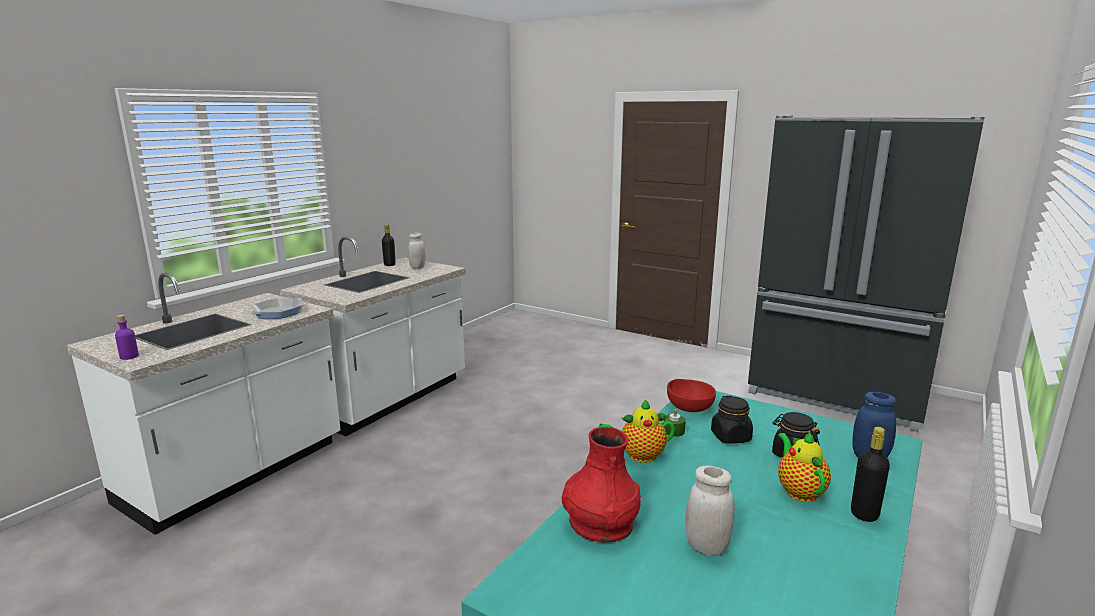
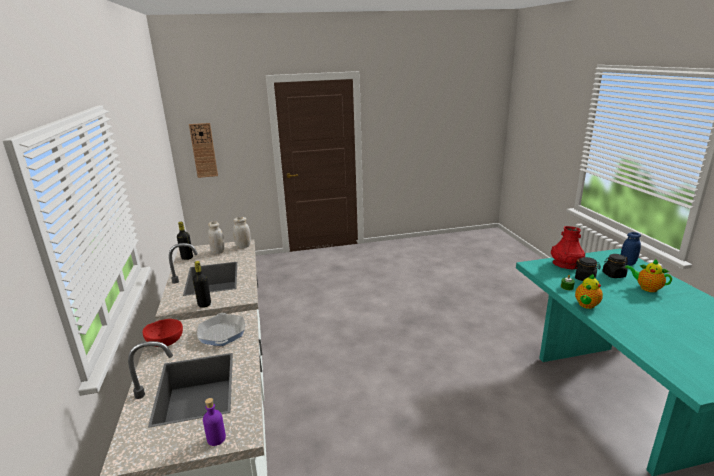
camera: 45 degrees left, 5 degrees up
(540, 178) = (203, 150): none -> wall clock
(600, 523) = (647, 341): red vase -> red vase (566, 265)
(689, 408) = (545, 273): red bowl -> red bowl (165, 342)
(706, 547) = (682, 326): white jar -> white jar (243, 246)
(837, 395) = (451, 246): black fridge -> none
(864, 514) = (673, 286): black bottle -> black bottle (204, 304)

